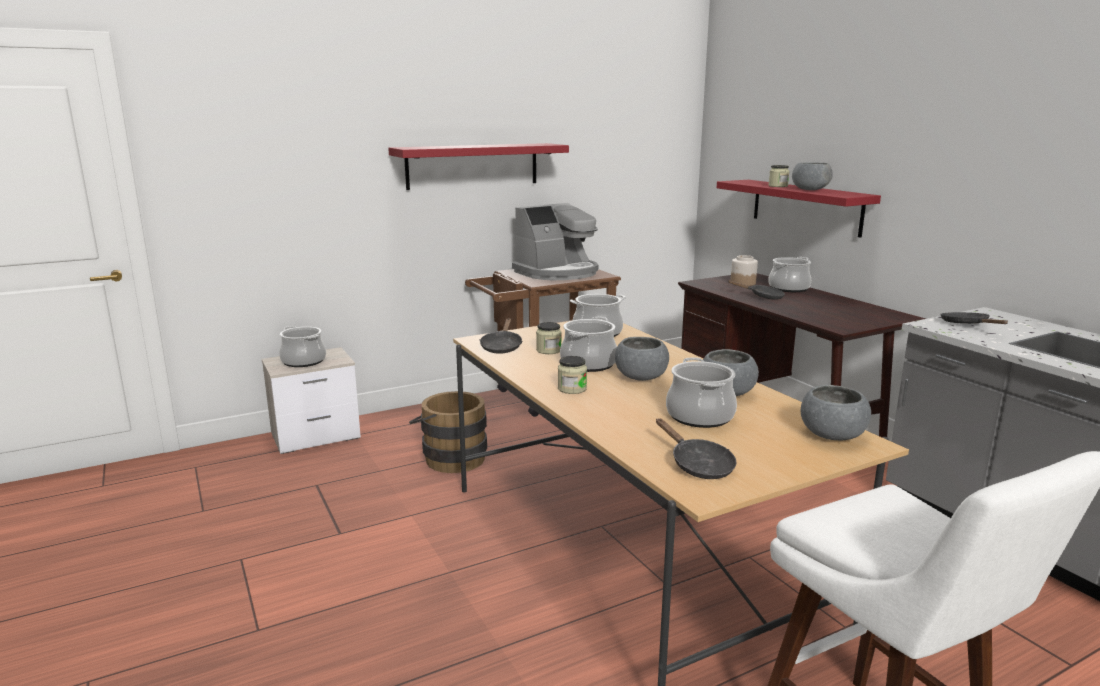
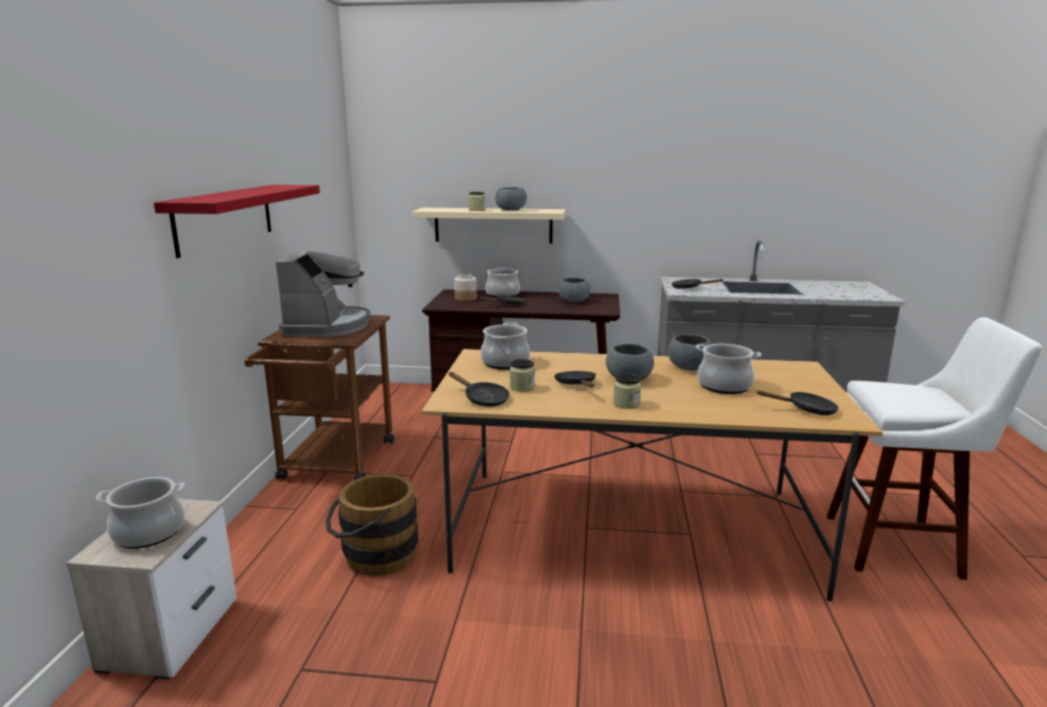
camera: 55 degrees left, 0 degrees up
(588, 364) = (576, 385): cooking pot -> black frying pan
(806, 207) = (493, 225): red shelf -> beige shelf
(831, 435) = (785, 368): grey bowl -> grey bowl (573, 301)

